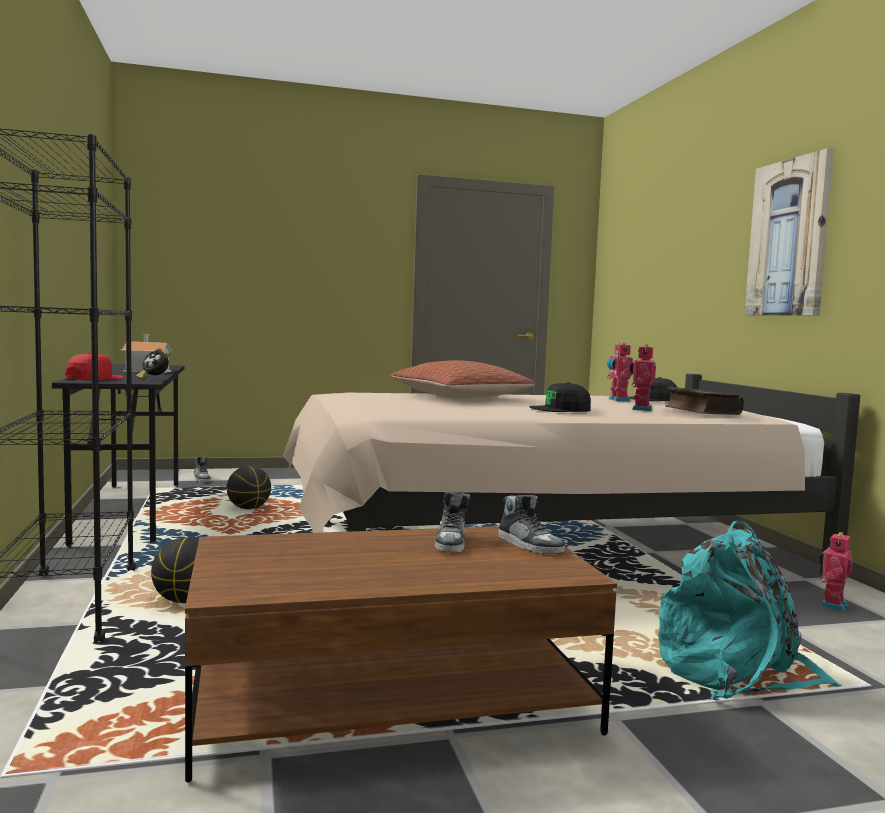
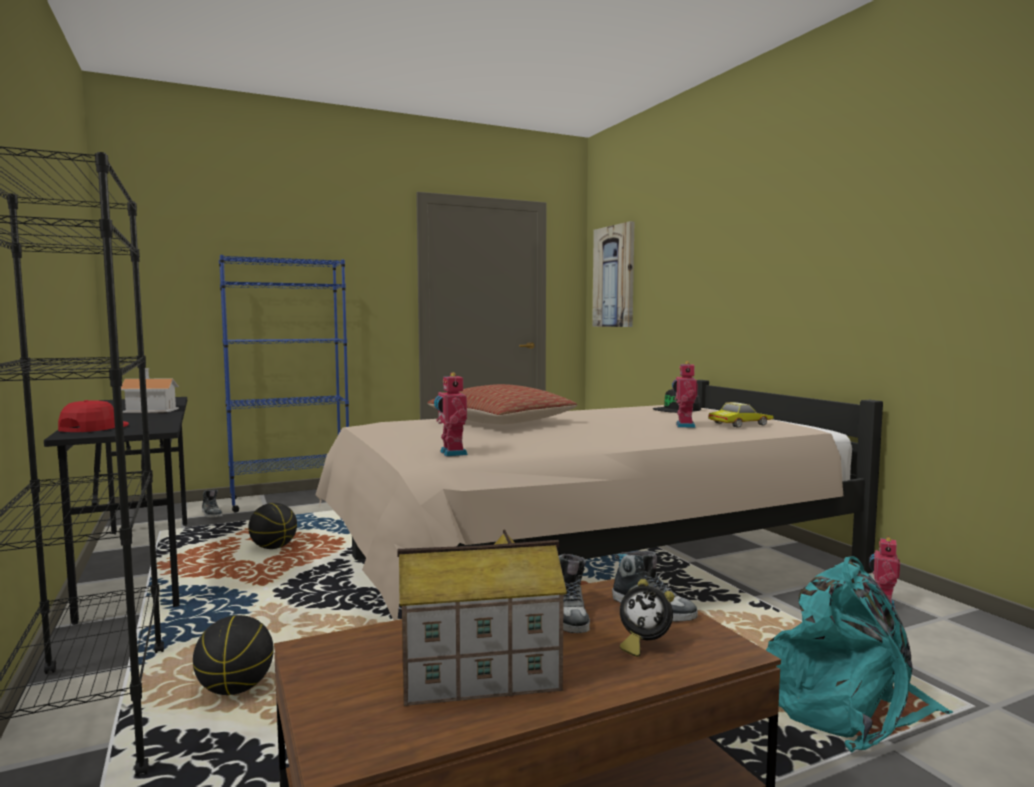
camera: 10 degrees left, 0 degrees up
(154, 379) = (166, 424): alarm clock -> alarm clock (643, 645)
(277, 473) = (291, 499): none -> blue bookcase
(349, 566) = (478, 674): none -> toy house
(561, 409) = (614, 433): black cap -> none
(617, 400) = (648, 413): toy robot -> toy robot (451, 453)
(701, 411) = (739, 424): book -> toy car
(789, 238) = (795, 253): picture -> picture (614, 276)

